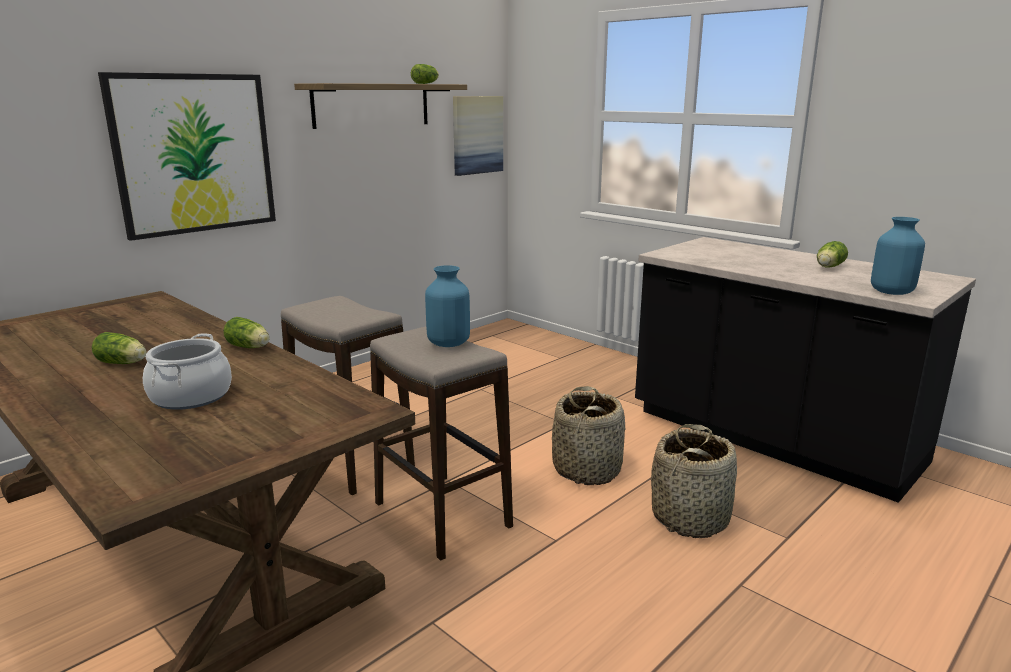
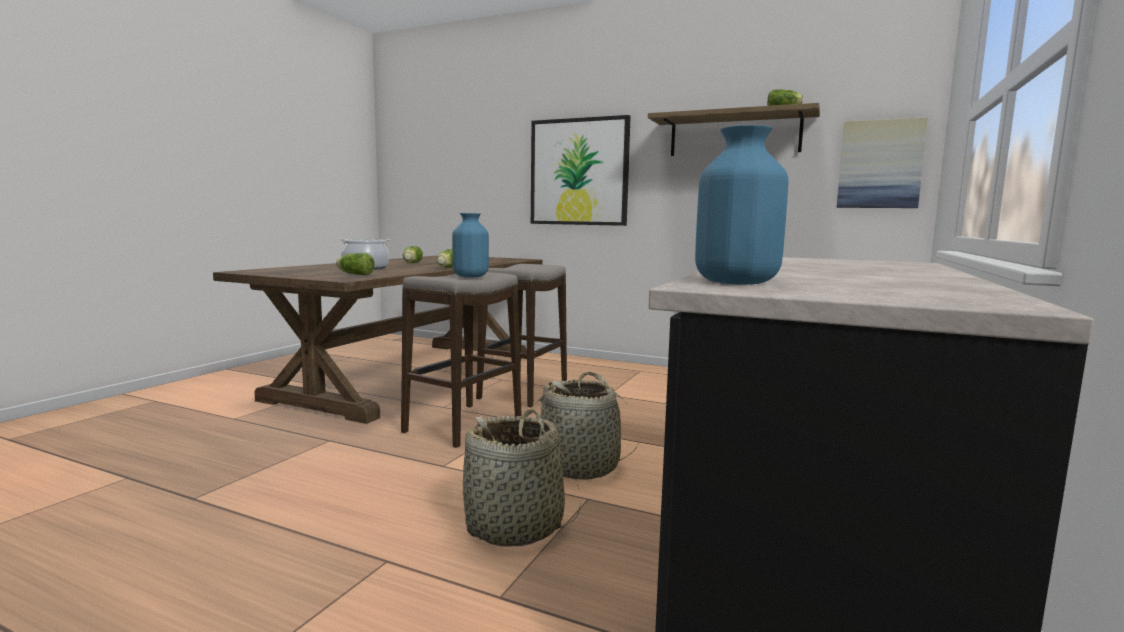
camera: 70 degrees right, 10 degrees down
(828, 267) = (866, 276): lettuce -> lettuce (354, 274)

